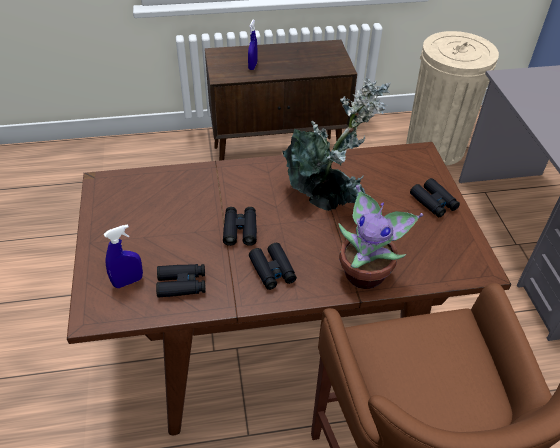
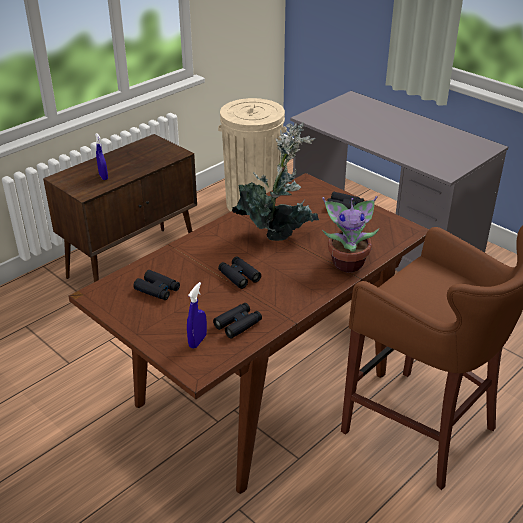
camera: 35 degrees left, 10 degrees down
(272, 270) = (289, 288): black binoculars -> black binoculars (157, 290)

